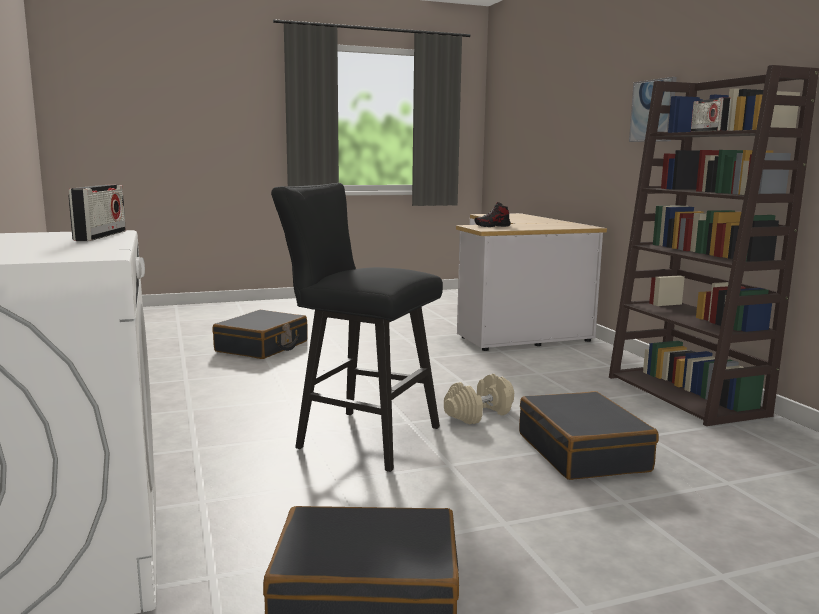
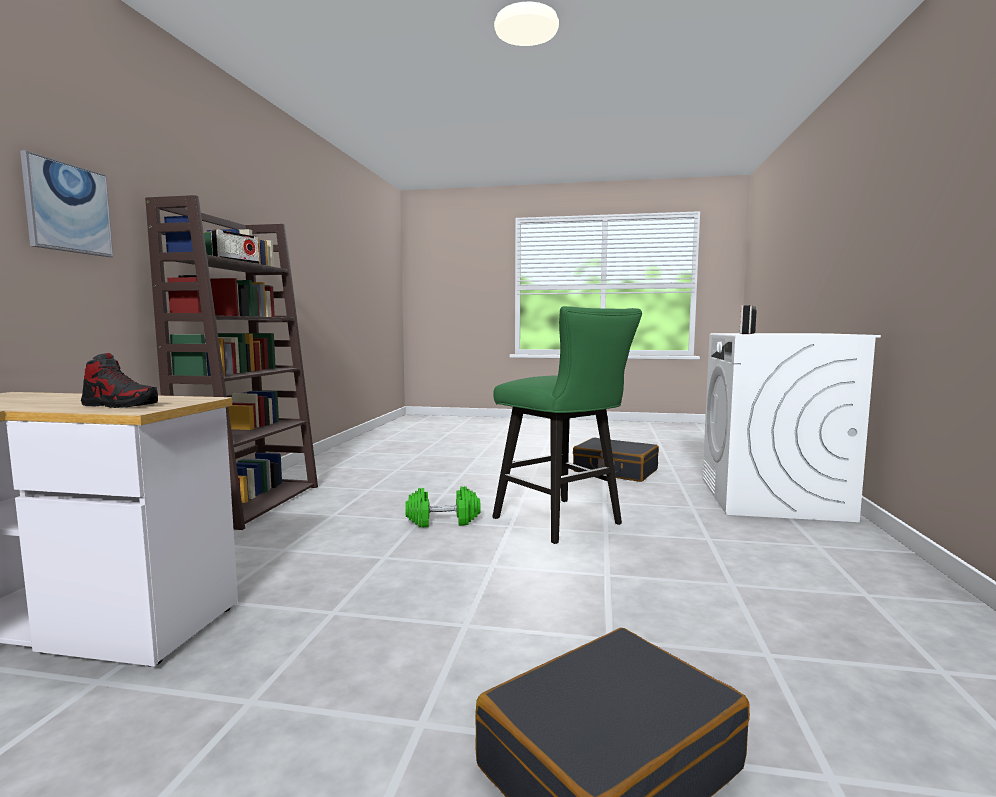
camera: 150 degrees left, 5 degrees down
(359, 436) = (564, 523): black stool -> green stool
(479, 414) = (443, 521): beige dumbbell -> green dumbbell
(583, 452) = (430, 489): black suitcase -> none

